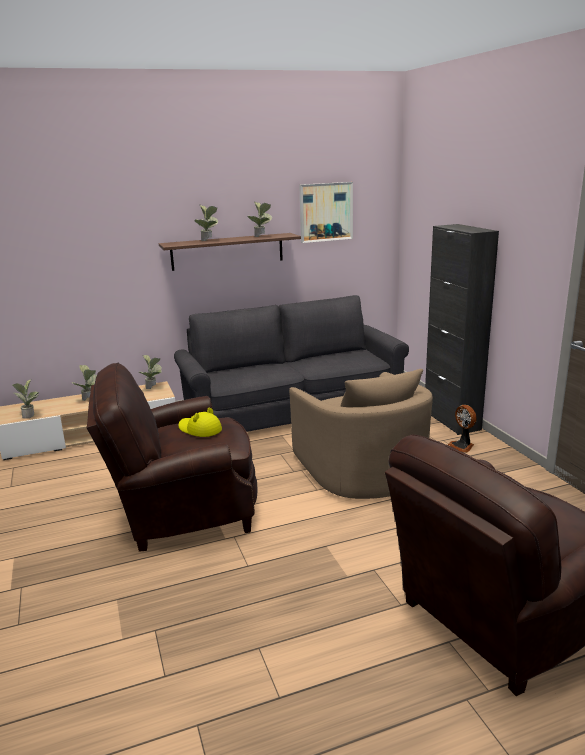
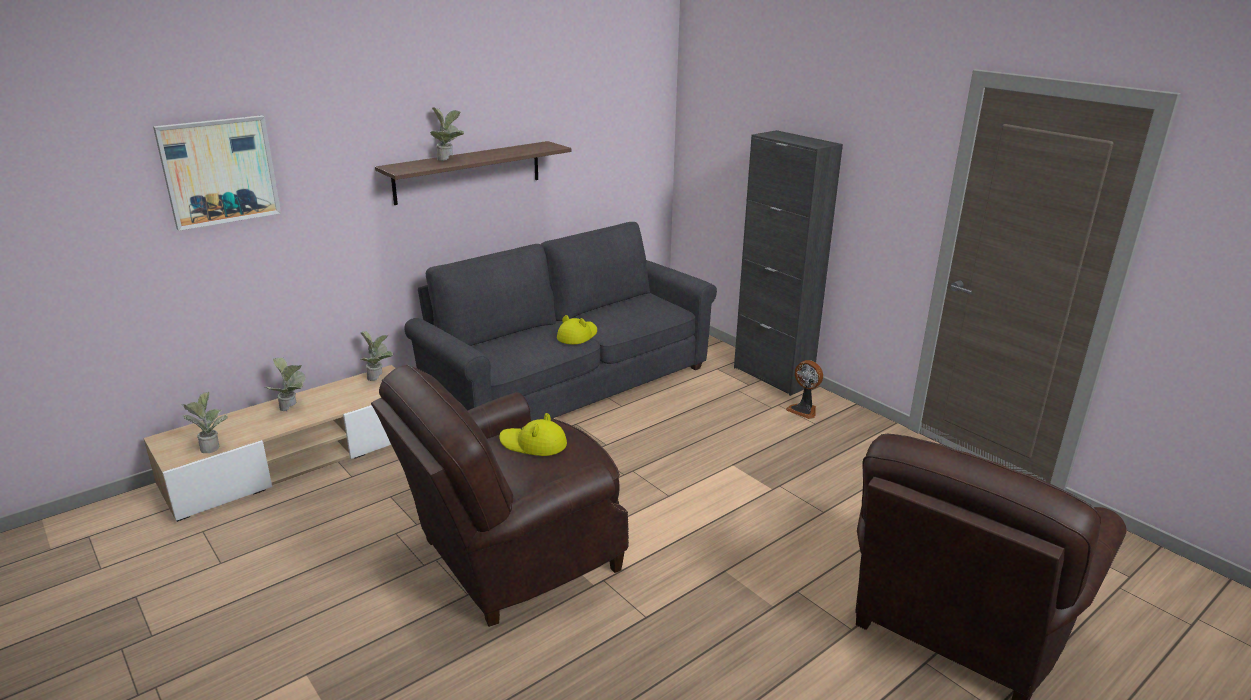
camera: 20 degrees left, 5 degrees up
(262, 236) = (518, 150): potted plant -> none
(290, 371) = (577, 335): none -> yellow hat
(326, 212) = (590, 110): picture -> picture (219, 171)
(362, 469) = (706, 458): beige armchair -> none

